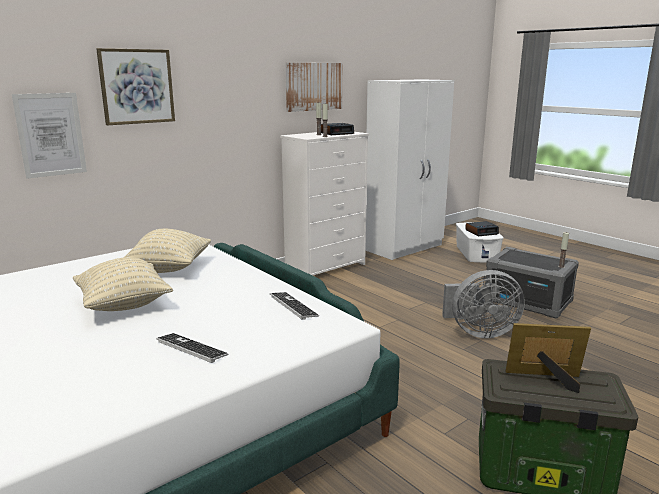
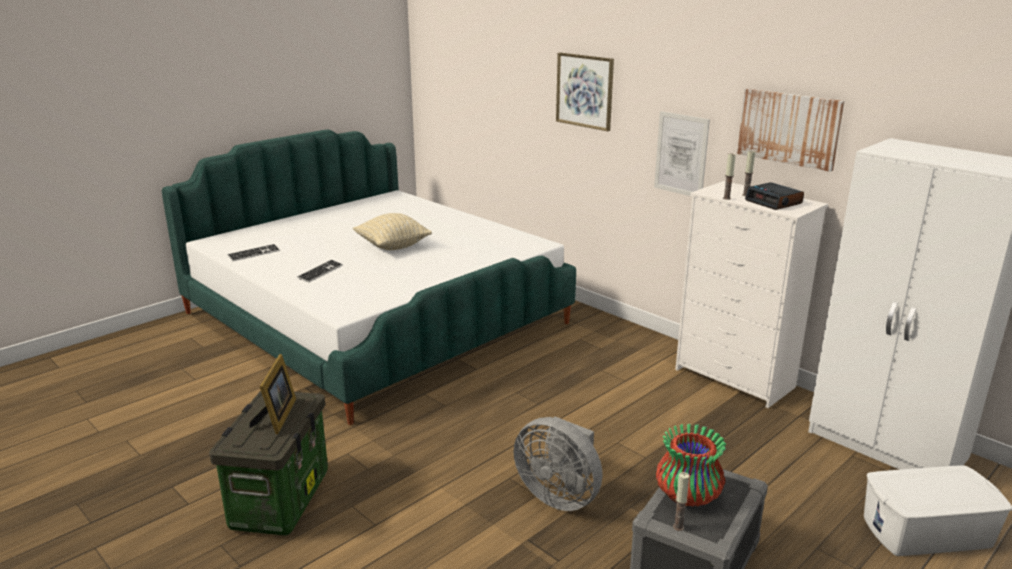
camera: 85 degrees right, 5 degrees up
(50, 135) = (524, 119): picture -> picture (681, 154)
(169, 269) = (467, 248): beige pillow -> none
(293, 306) = (384, 295): keyboard -> keyboard (254, 254)
(479, 332) = (559, 495): grey fan -> grey fan turned 45 degrees counterclockwise
(481, 232) = (920, 490): alarm clock -> none
(530, 262) = (688, 496): none -> vase

